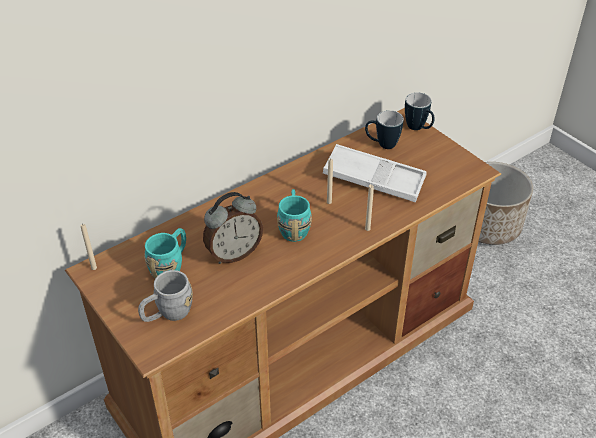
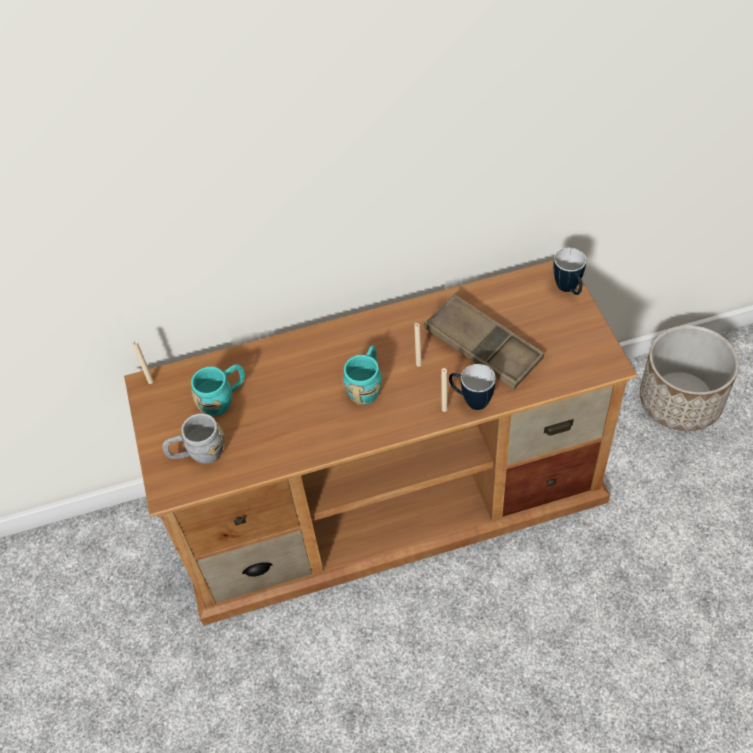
camera: 25 degrees right, 10 degrees up
(234, 253) = (291, 402): alarm clock -> none
(374, 179) = (483, 347): white tray -> brown tray
(382, 144) = (514, 302): mug -> mug (471, 400)

